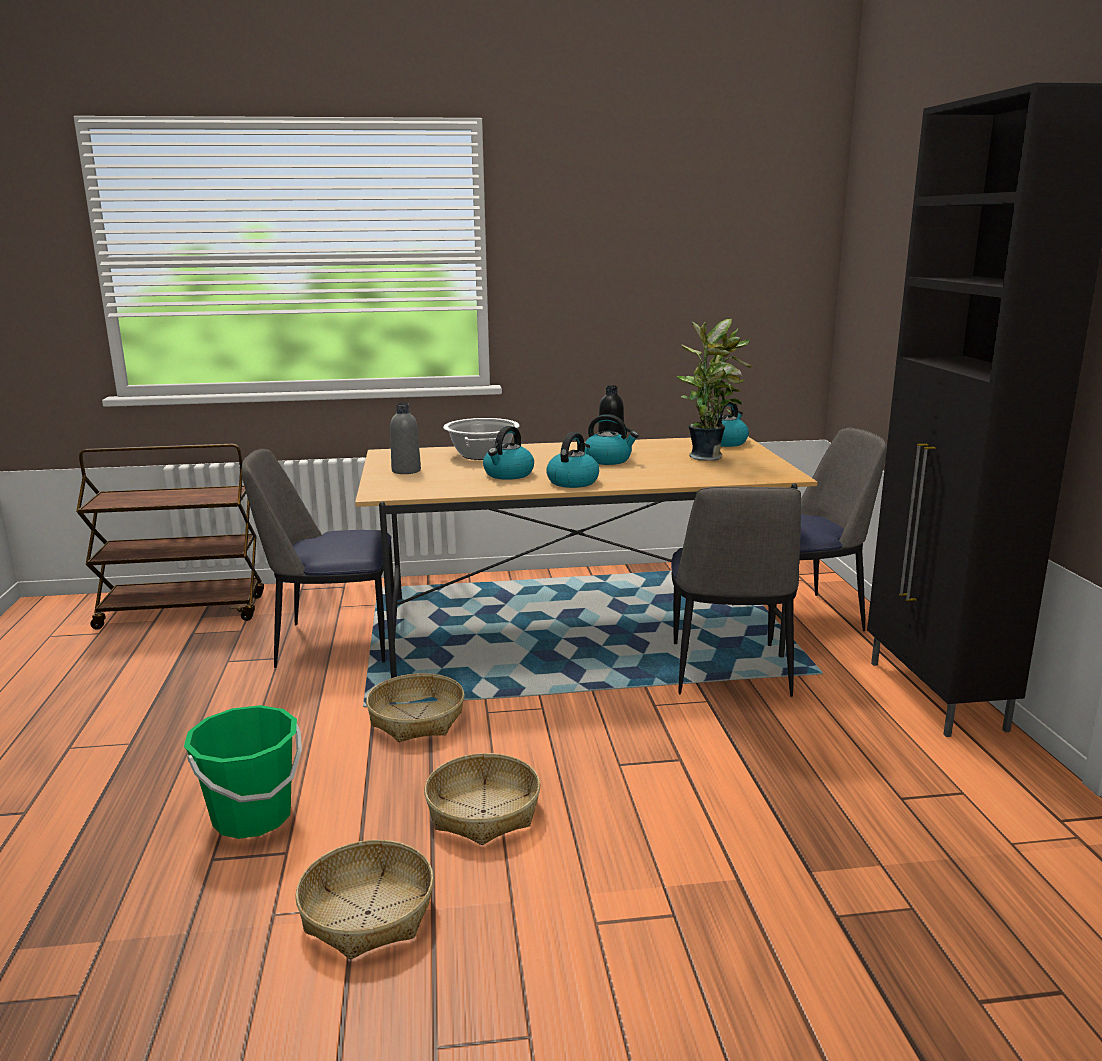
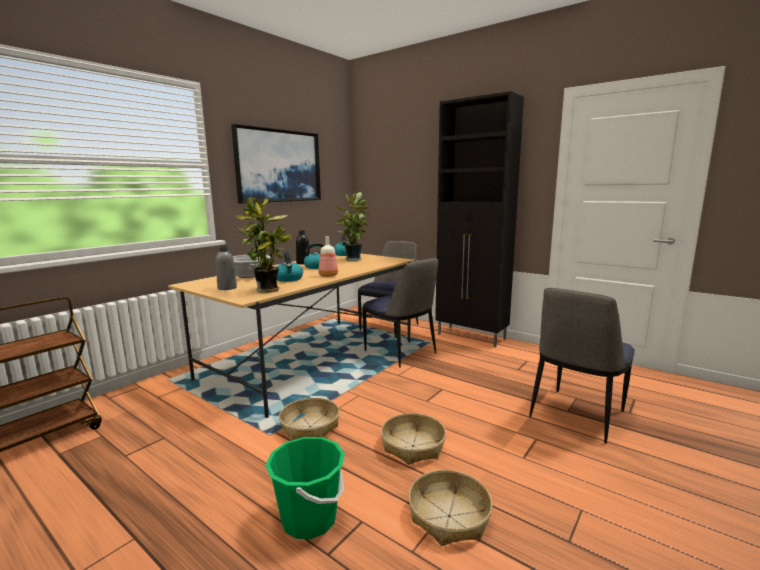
camera: 45 degrees left, 5 degrees down
(332, 644) = (189, 416): chair -> chair (576, 415)
(434, 488) = (268, 290): none -> potted plant
(573, 482) = (328, 276): kettle -> bottle
(634, 253) = (278, 166): none -> picture

